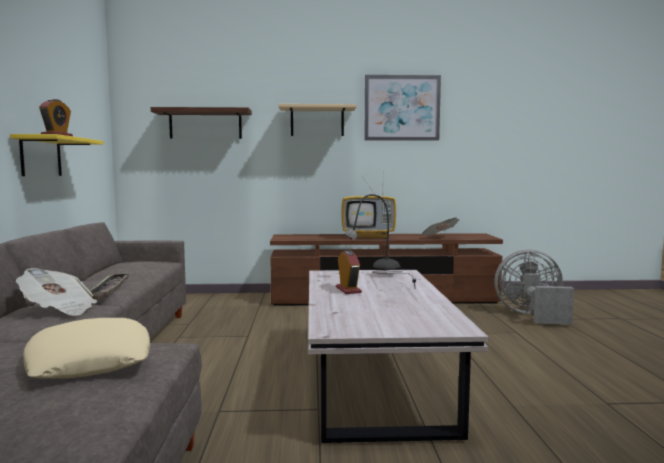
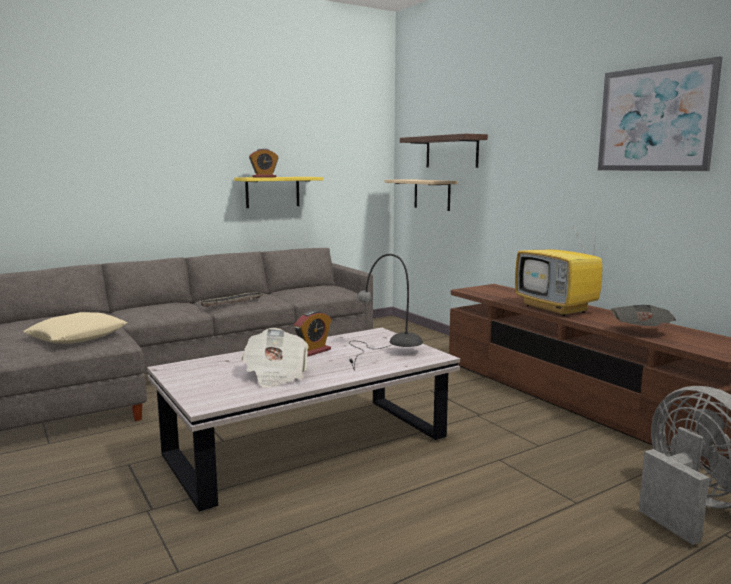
camera: 60 degrees right, 5 degrees up
(59, 310) = (170, 308): newspaper -> newspaper (275, 375)
(317, 122) = (548, 145): beige shelf -> beige shelf (432, 194)

